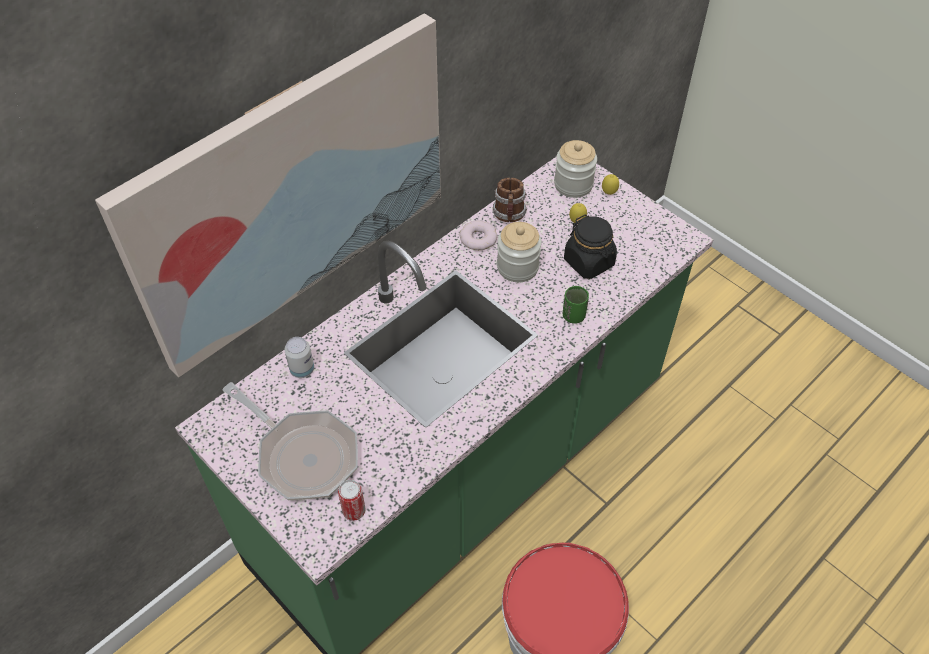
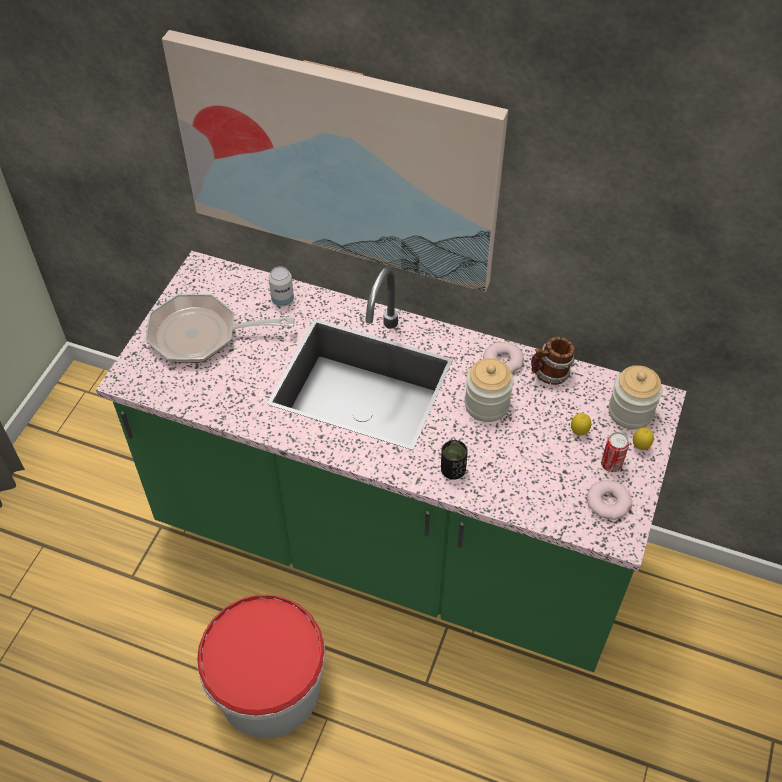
camera: 65 degrees right, 0 degrees up
(302, 454) = (202, 335): frying pan -> frying pan turned 75 degrees clockwise
(354, 511) = (165, 388): can -> can (611, 464)
(573, 316) = (453, 470): green cup -> black cup
(589, 262) = (531, 461): black jar -> none
(650, 233) = (608, 502): none -> donut

